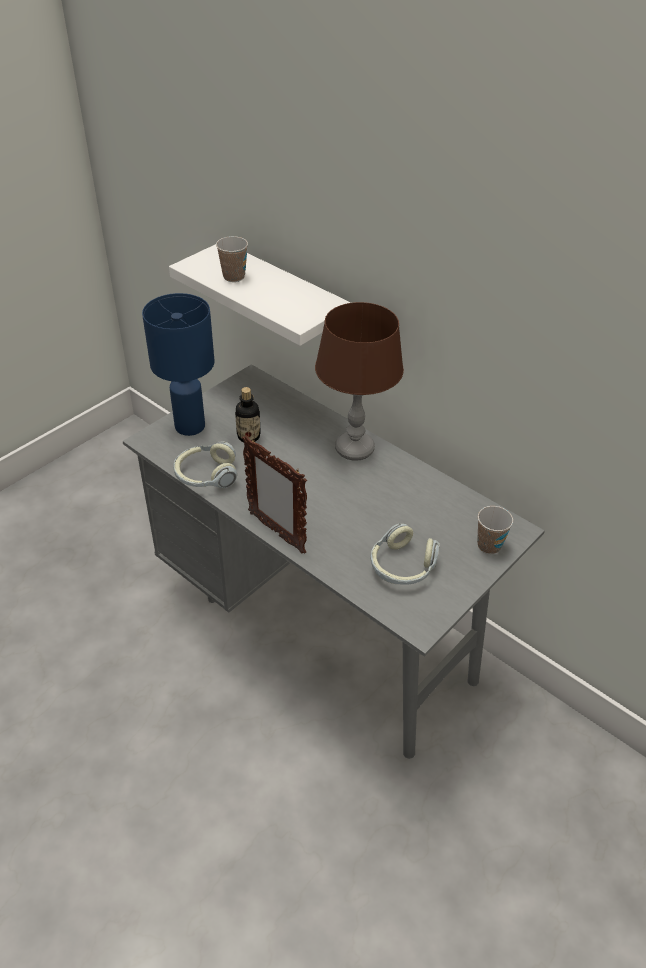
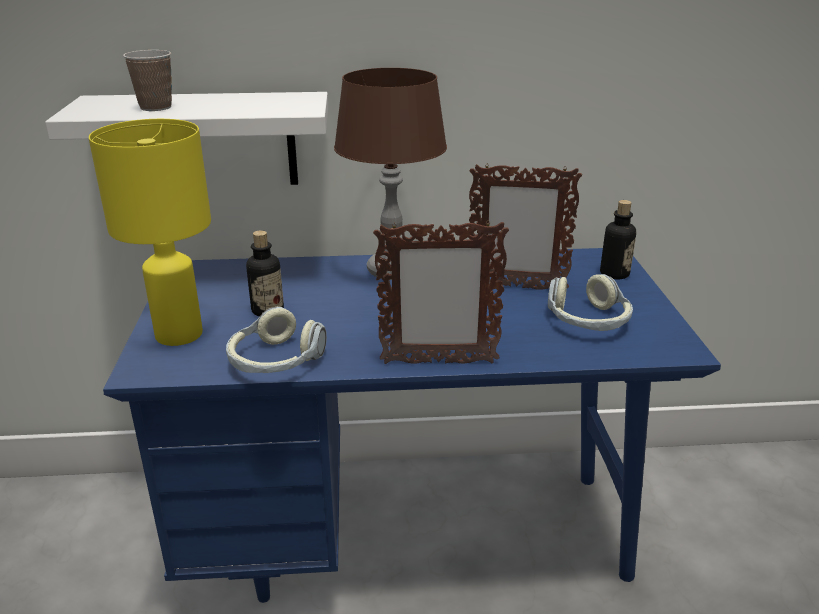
camera: 45 degrees left, 15 degrees down
(189, 427) = (179, 335): blue table lamp -> yellow table lamp
(320, 626) = (409, 535): grey desk -> blue desk
(405, 512) = (516, 287): none -> picture frame
(489, 545) = (614, 274): cup -> bottle

